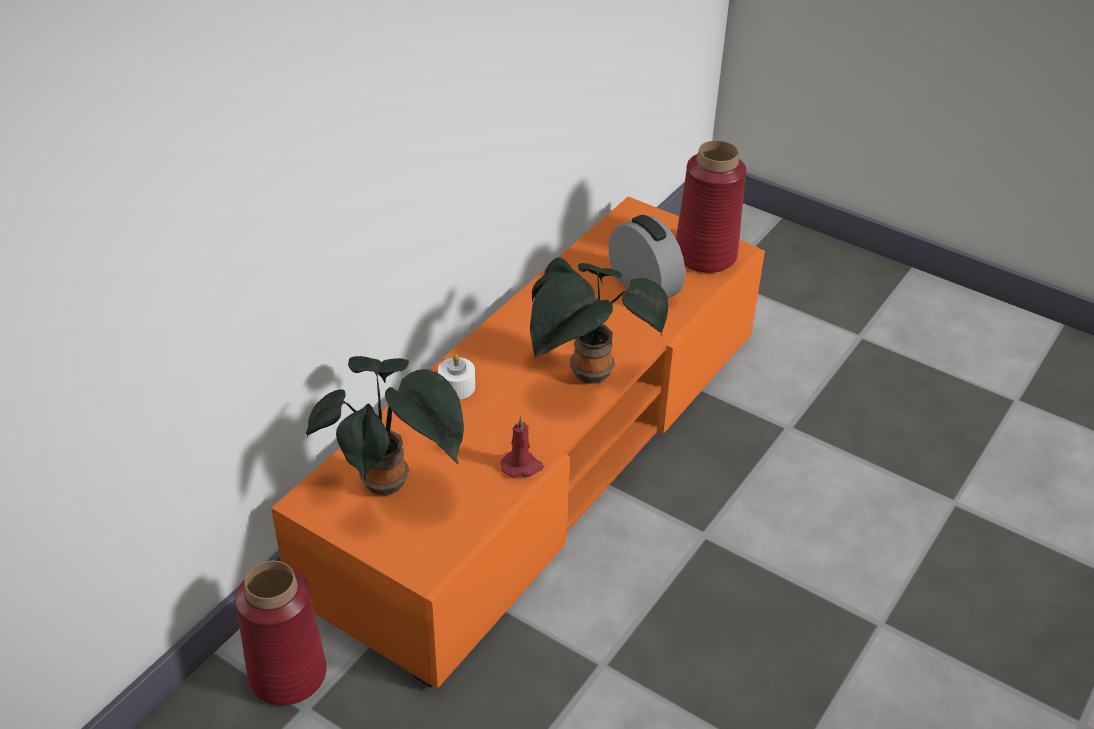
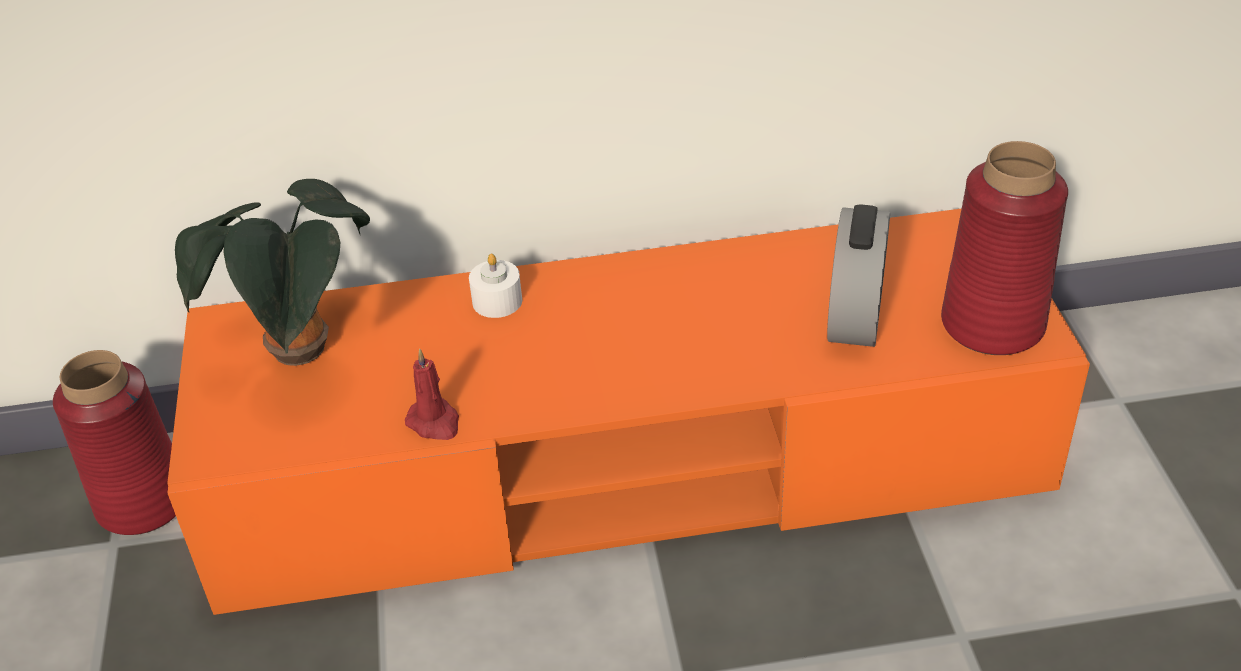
camera: 50 degrees right, 0 degrees up
(588, 376) = (641, 375): potted plant -> none

